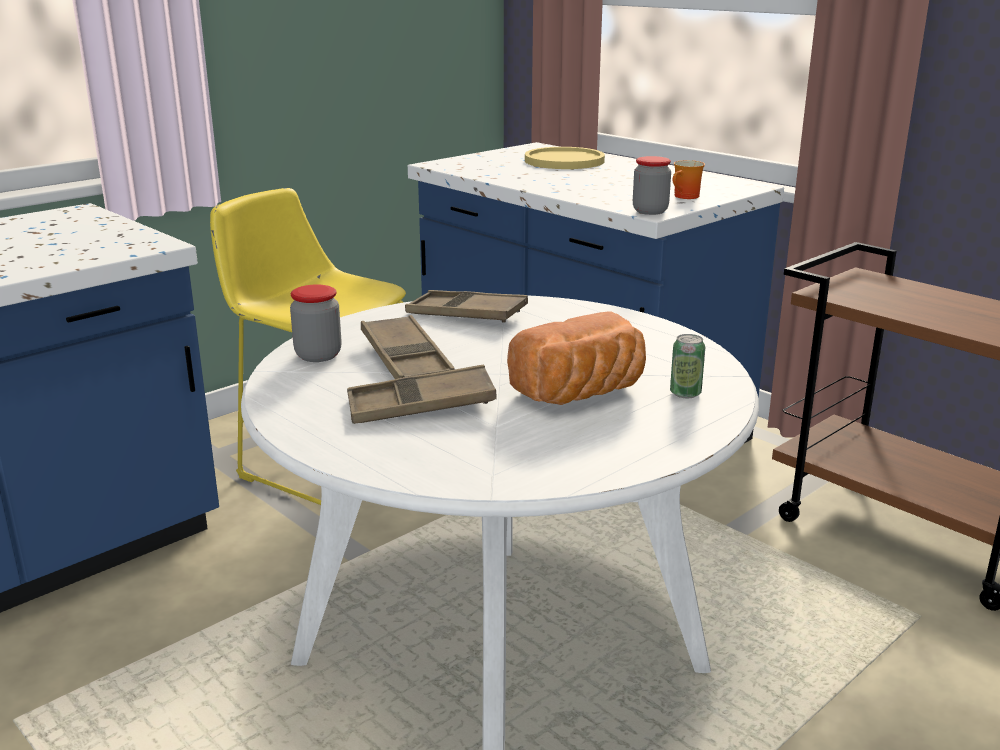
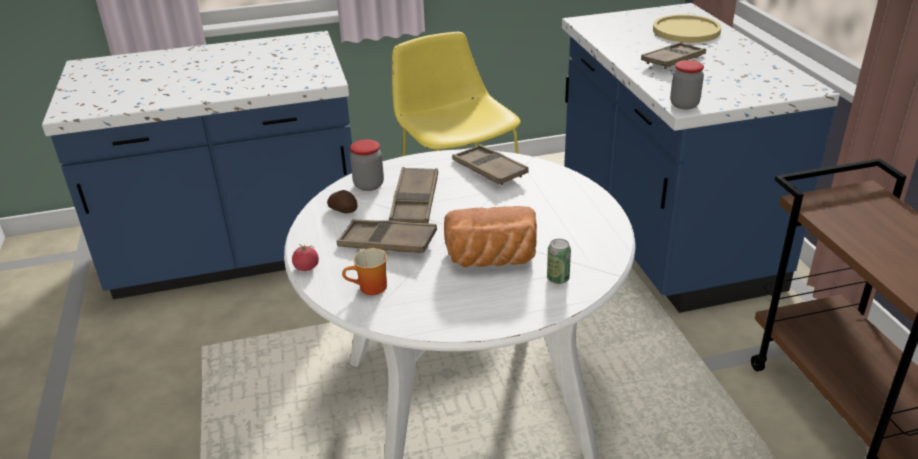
camera: 30 degrees right, 10 degrees up
(312, 386) = (343, 209): none -> potato
(333, 456) = (306, 267): none -> tomato
(585, 182) = (673, 60): none -> brown tray
(686, 197) = (735, 92): mug -> mug (370, 289)

